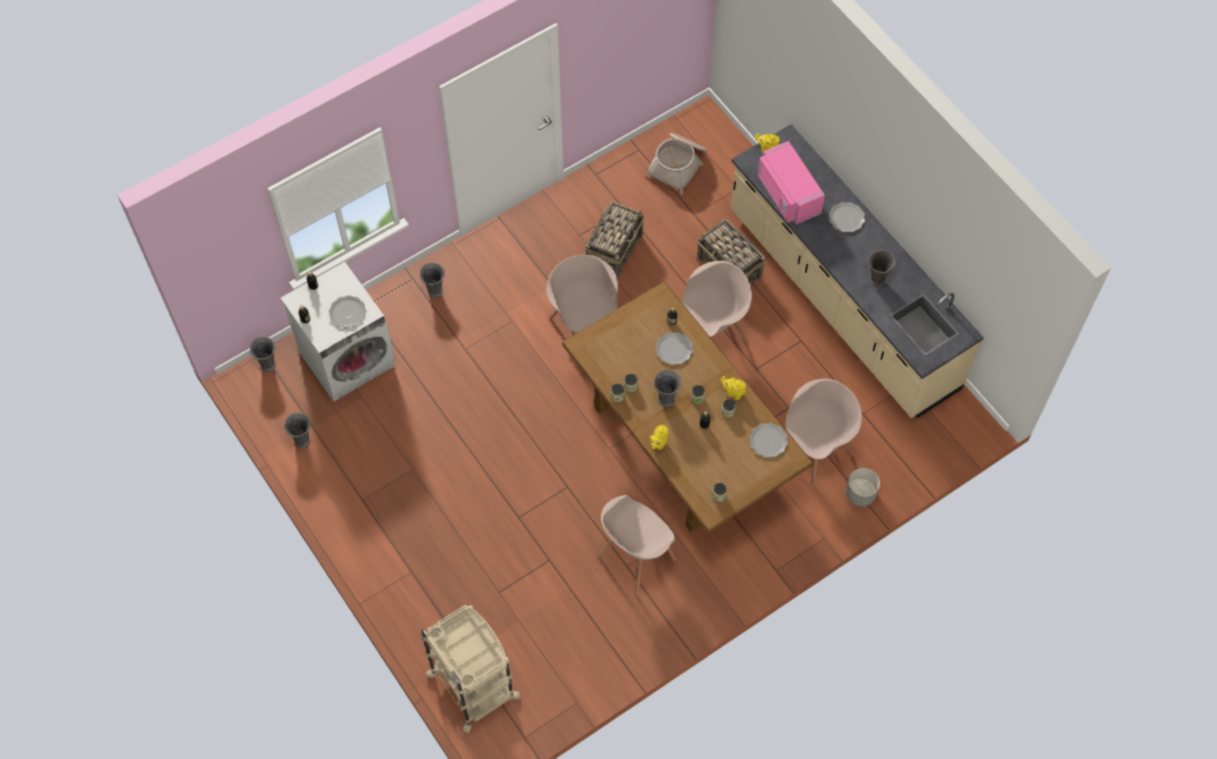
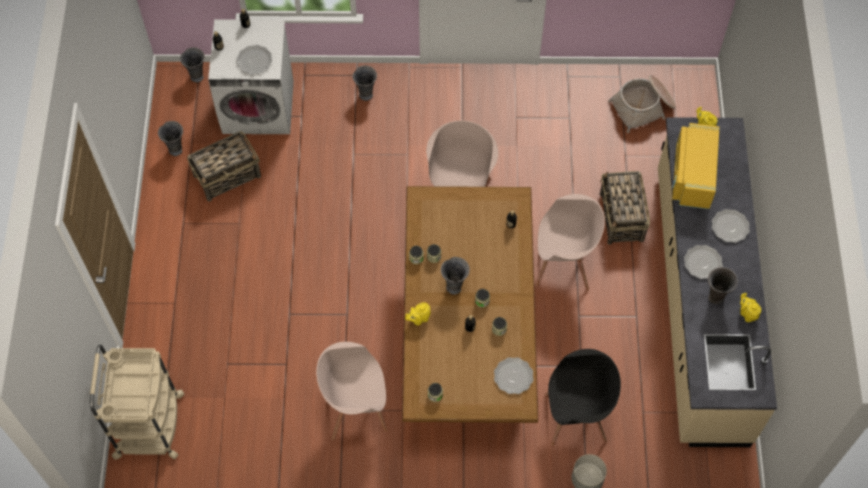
camera: 35 degrees right, 0 degrees up
(615, 249) = (536, 146): basket -> basket (228, 176)
(674, 349) = (494, 249): plate -> plate (703, 263)
(733, 392) = (516, 316): yellow teapot -> yellow teapot (747, 313)
(787, 195) = (691, 176): pink microwave -> yellow microwave
(816, 451) = (576, 417): beige chair -> black chair

